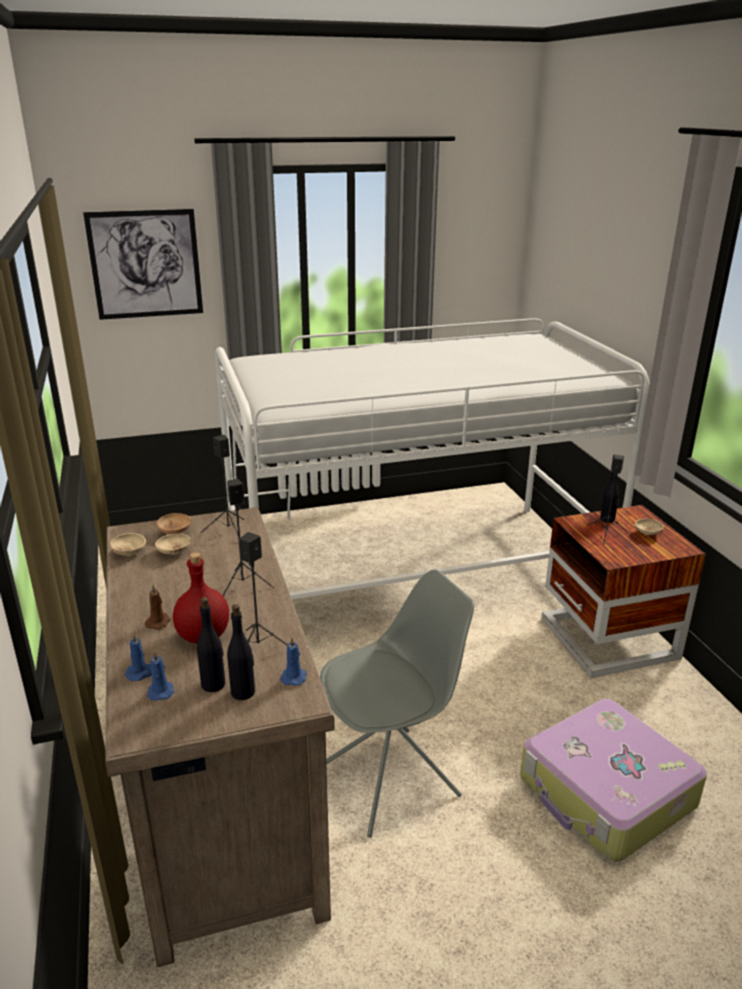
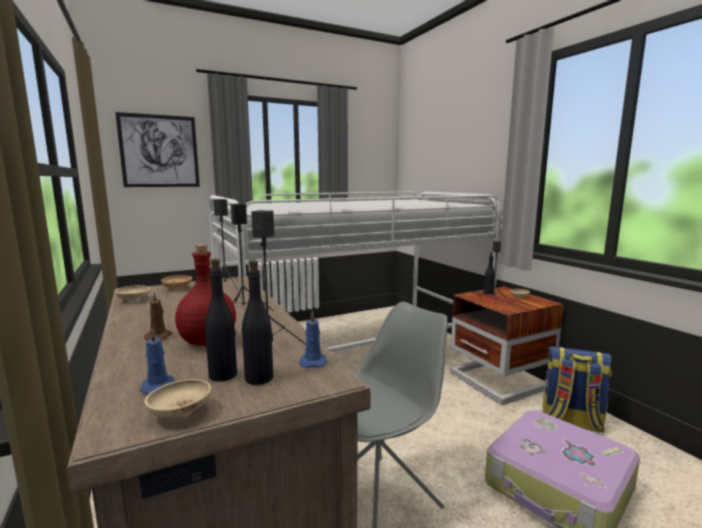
camera: 10 degrees left, 15 degrees down
(141, 672) = (135, 373): blue candle -> none
(174, 552) = (176, 298): beige bowl -> beige bowl (180, 413)
(673, 713) = (570, 422): none -> backpack

